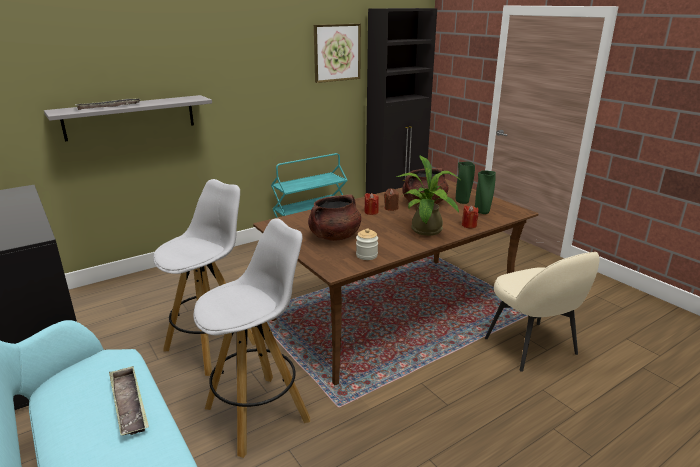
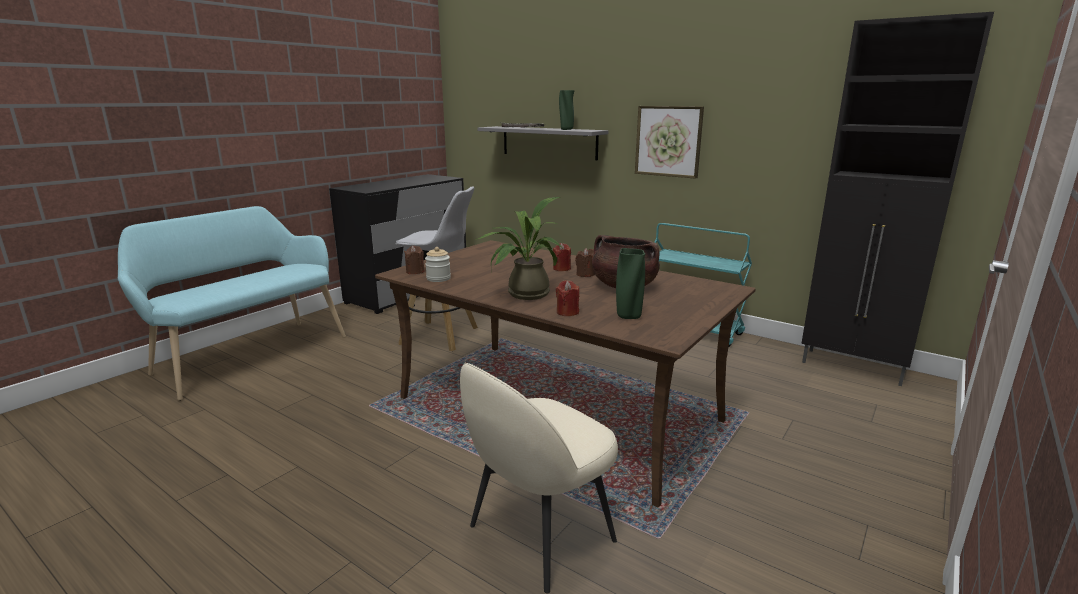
camera: 70 degrees right, 5 degrees down
(129, 404) = (258, 281): tray -> none
(259, 413) = (356, 373): white stool -> none
(334, 236) = (478, 264): brown cooking pot -> none
(337, 52) = (793, 94): picture -> picture (668, 141)
(337, 263) = (415, 271): none -> brown candle
(463, 202) = (659, 304): green vase -> green vase (566, 129)

